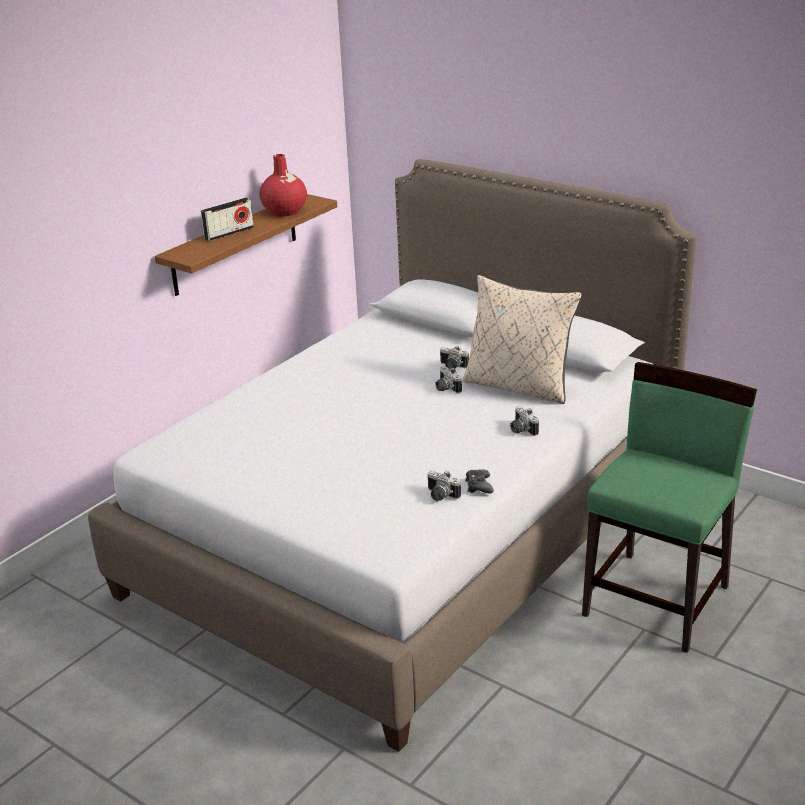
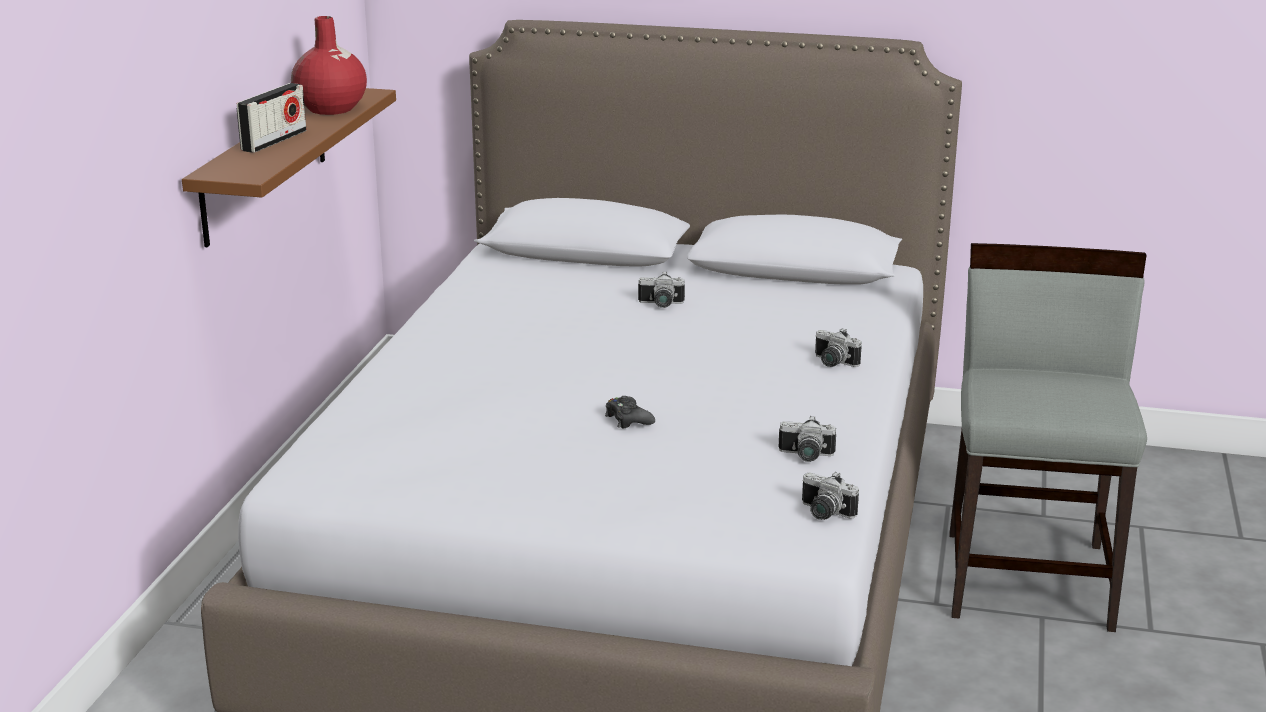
camera: 25 degrees left, 5 degrees down
(445, 388) = (678, 330): camera -> camera (823, 513)
(479, 486) = (845, 436): black game controller -> black game controller (628, 419)
(519, 386) = (776, 314): beige pillow -> none
(658, 600) = (1030, 578): green chair -> grey chair

